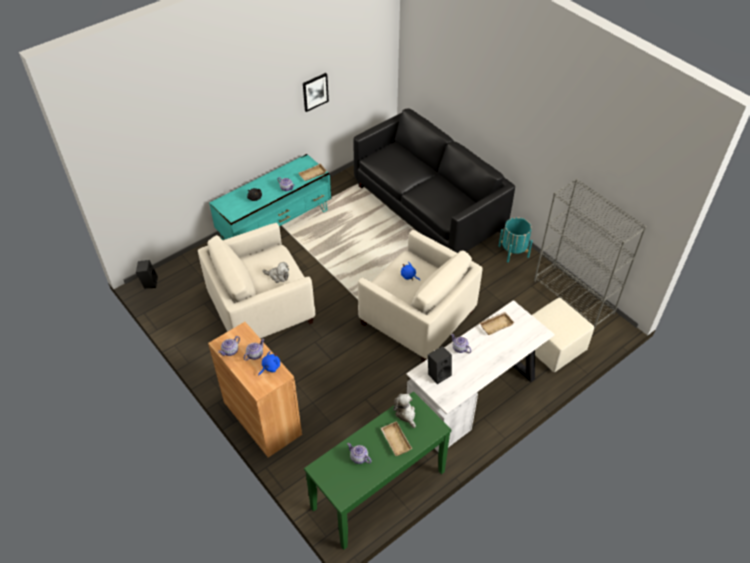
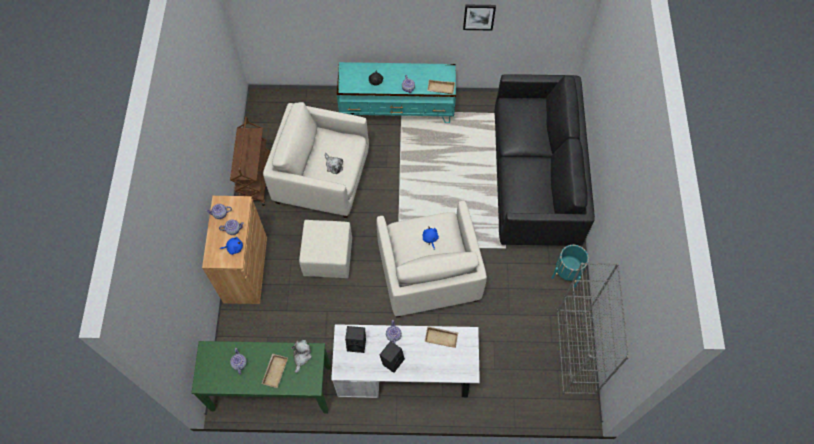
camera: 40 degrees right, 15 degrees up
(149, 282) = (265, 98): black speaker -> black speaker (392, 360)
(200, 345) = (254, 178): none -> brown cart
(553, 347) = (511, 383): beige ottoman -> beige ottoman (328, 258)

